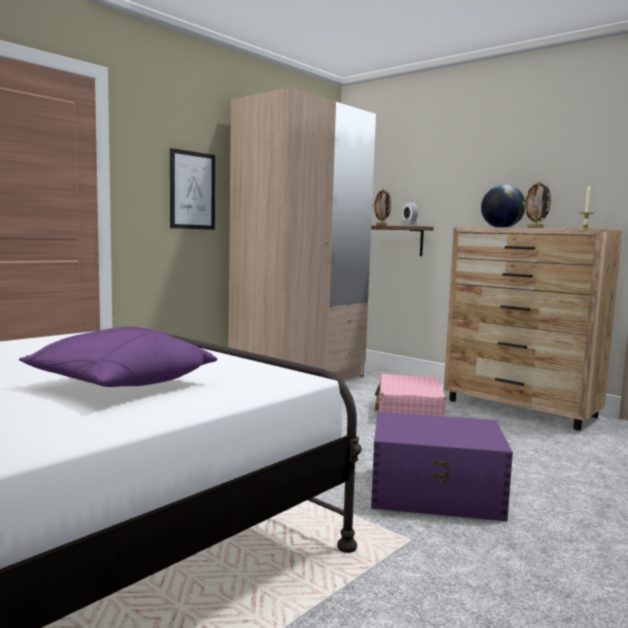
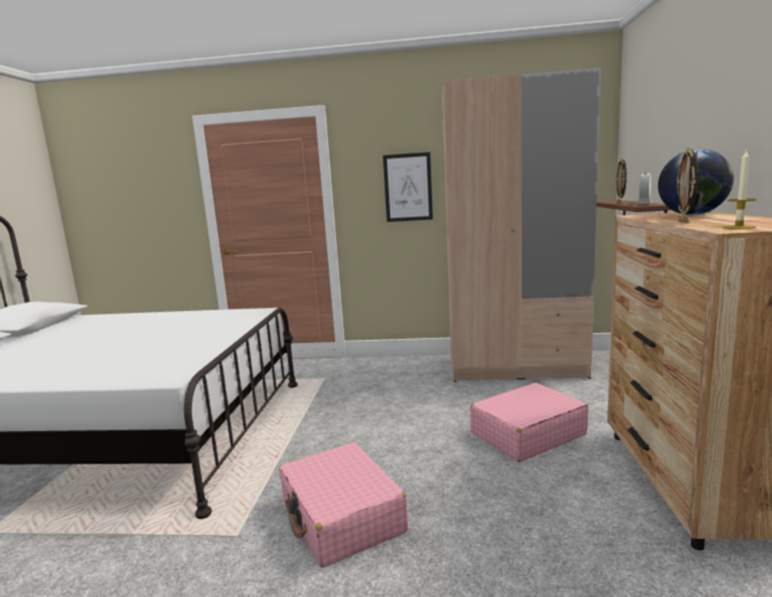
camera: 55 degrees right, 5 degrees up
(120, 385) = (109, 356): purple pillow -> none
(436, 493) = (342, 516): purple storage box -> pink suitcase

